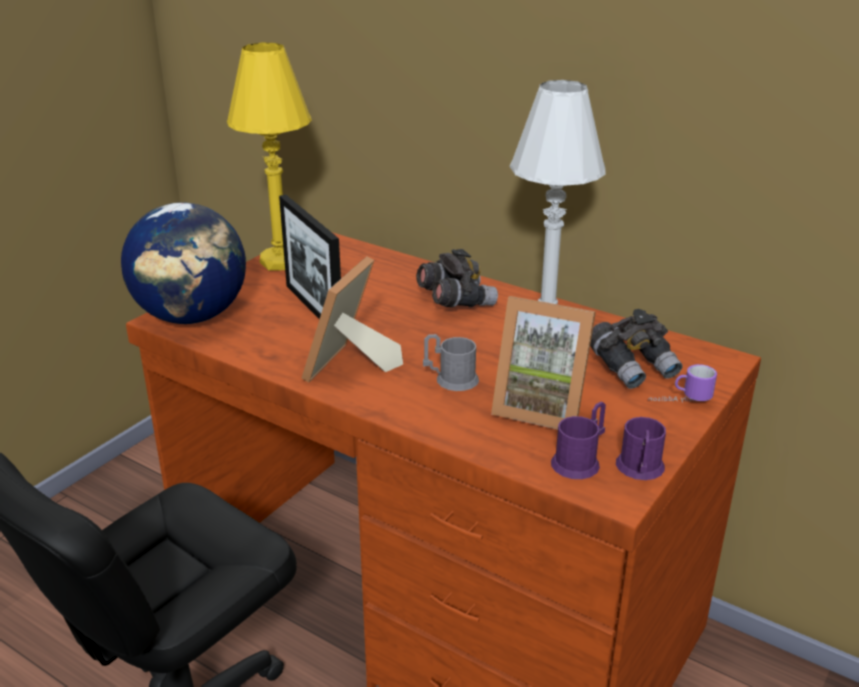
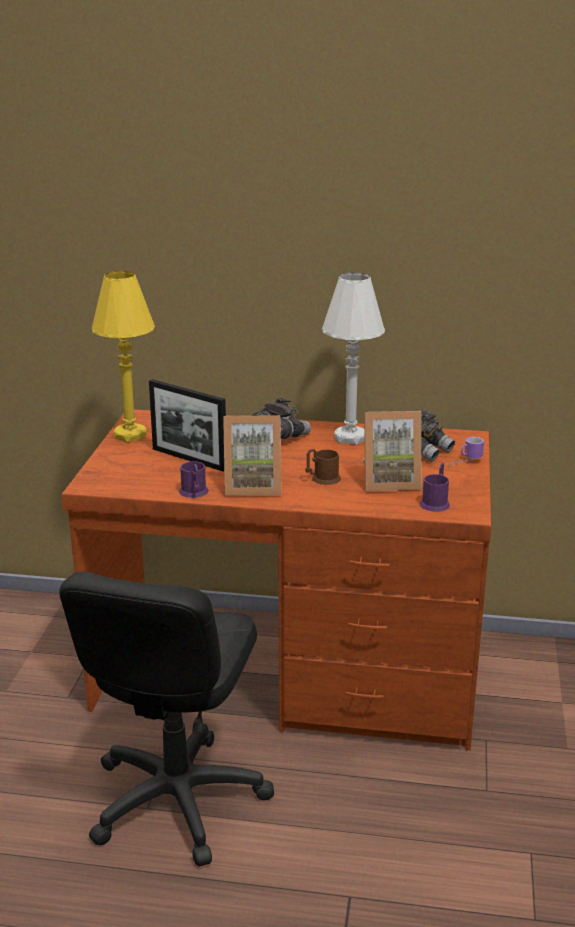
camera: 25 degrees left, 5 degrees down
(192, 317) = (107, 480): globe -> none
(350, 368) = (252, 486): picture frame -> picture frame turned 90 degrees counterclockwise
(450, 379) = (322, 479): grey mug -> brown mug
(640, 469) = (471, 499): purple mug -> purple mug (194, 493)

